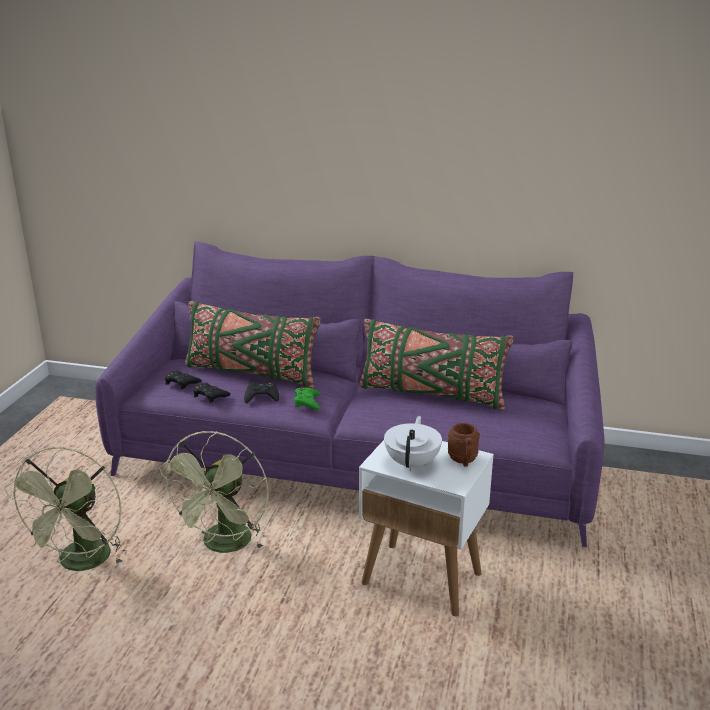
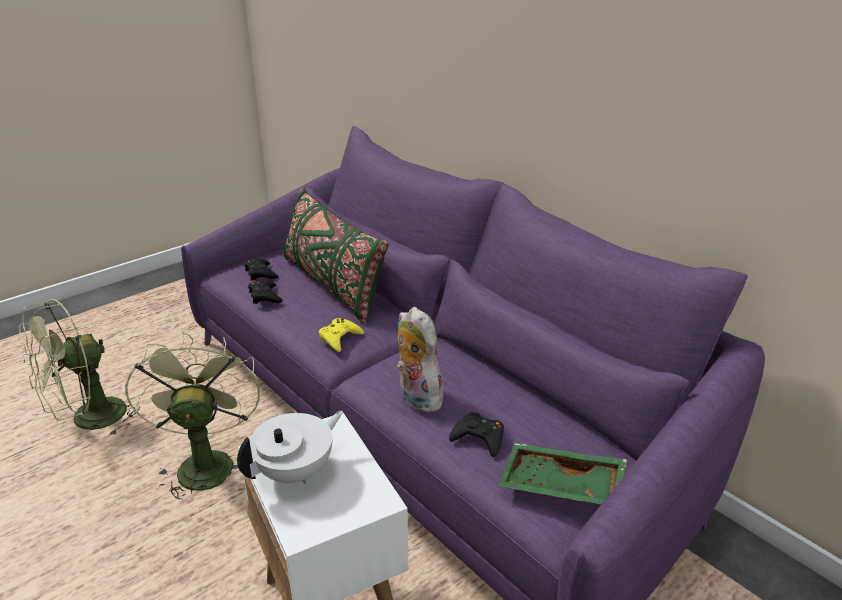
camera: 35 degrees right, 5 degrees up
(224, 546) = (204, 462): green fan -> green fan turned 120 degrees clockwise
(261, 396) = (306, 315): black game controller -> black game controller (479, 438)
(307, 402) = (339, 338): green game controller -> yellow game controller
(404, 415) = (416, 397): none -> plush toy
(431, 394) = (482, 381): green pillow -> none
(463, 461) = (356, 499): brown mug -> none
(536, 426) = (560, 487): none -> green tray

